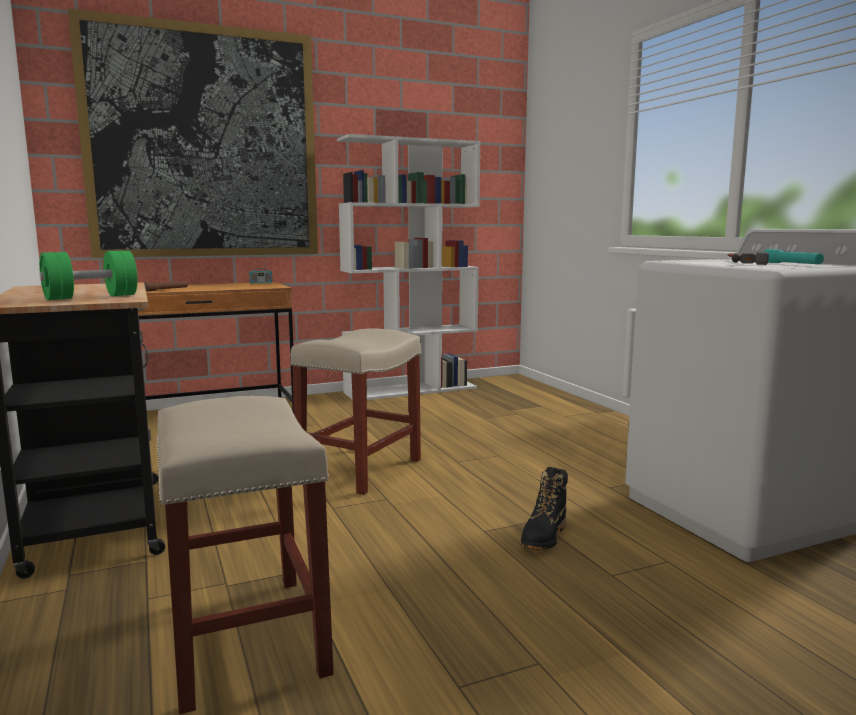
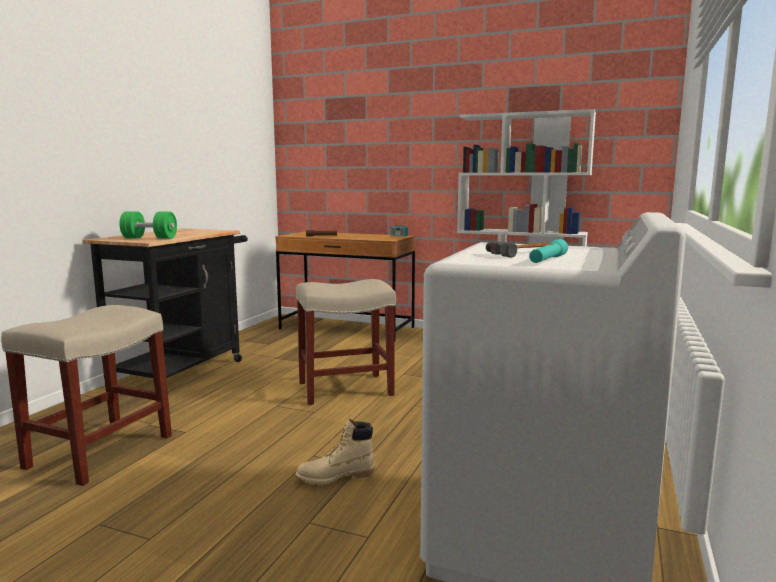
camera: 45 degrees right, 0 degrees up
(203, 144) = (371, 131): picture -> none
(544, 537) = (336, 477): black boot -> beige boot

